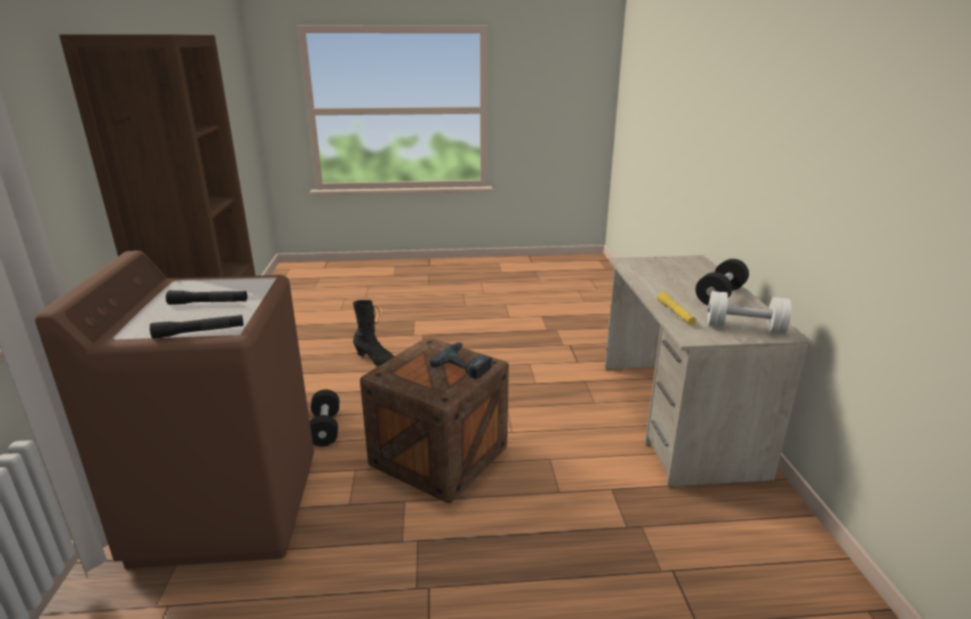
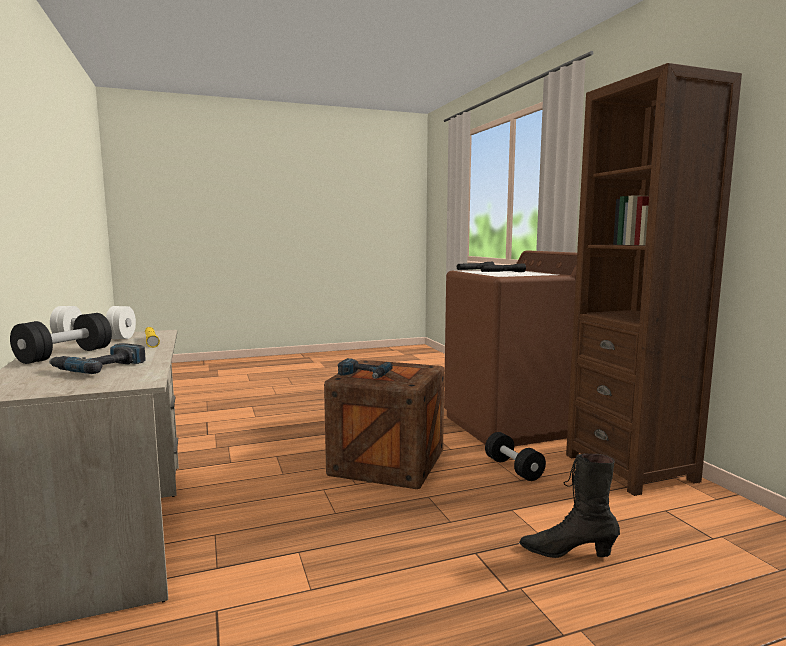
camera: 165 degrees right, 15 degrees down
(669, 277) = (100, 367): none -> power drill

